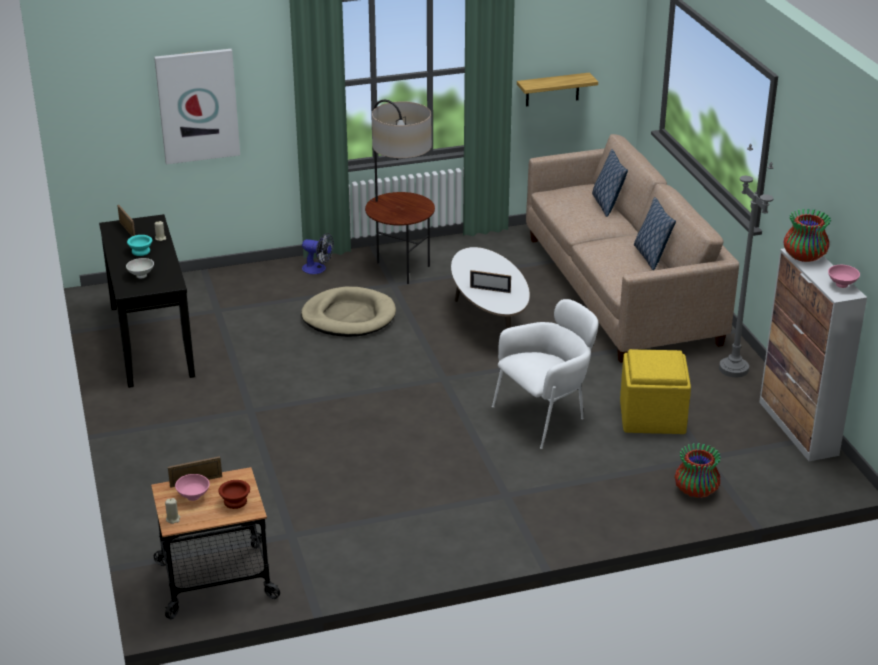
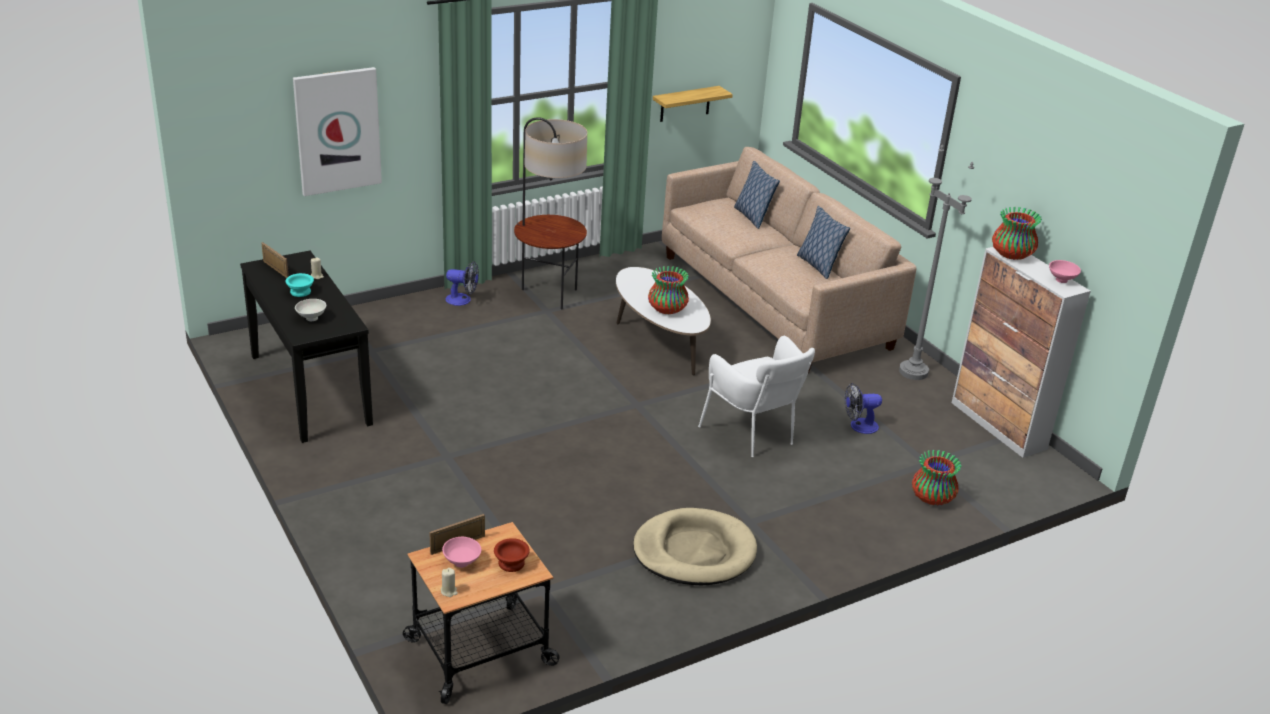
camera: 15 degrees left, 0 degrees up
(349, 316) = (514, 347): beige dog bed -> beige dog bed (694, 552)
(490, 289) = (667, 309): picture frame -> vase
(546, 416) = (755, 435): white armchair -> white armchair turned 105 degrees clockwise
(653, 417) = (859, 426): yellow ottoman -> fan

